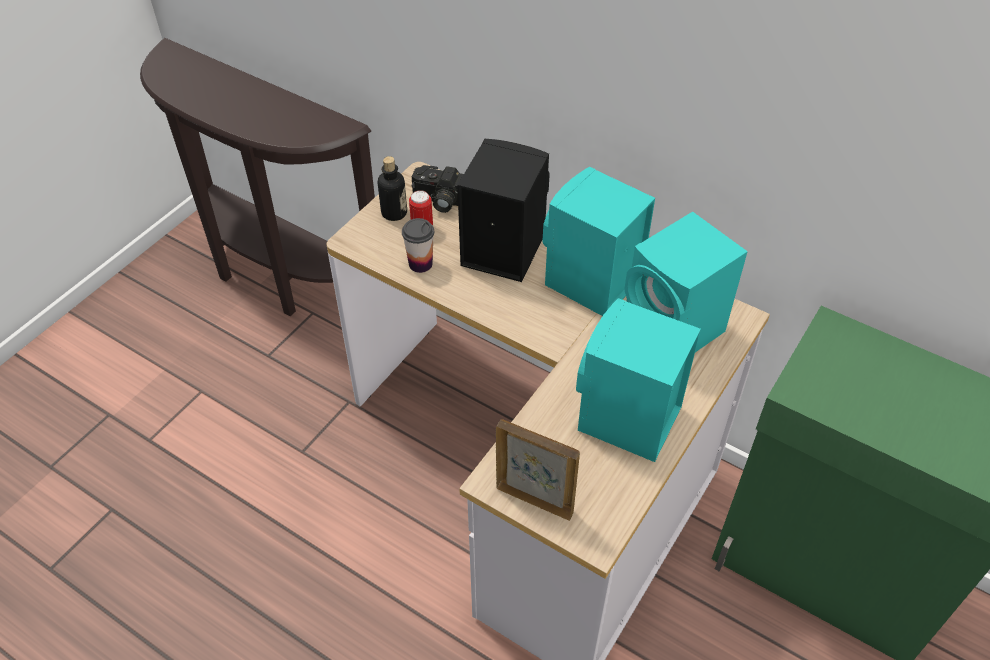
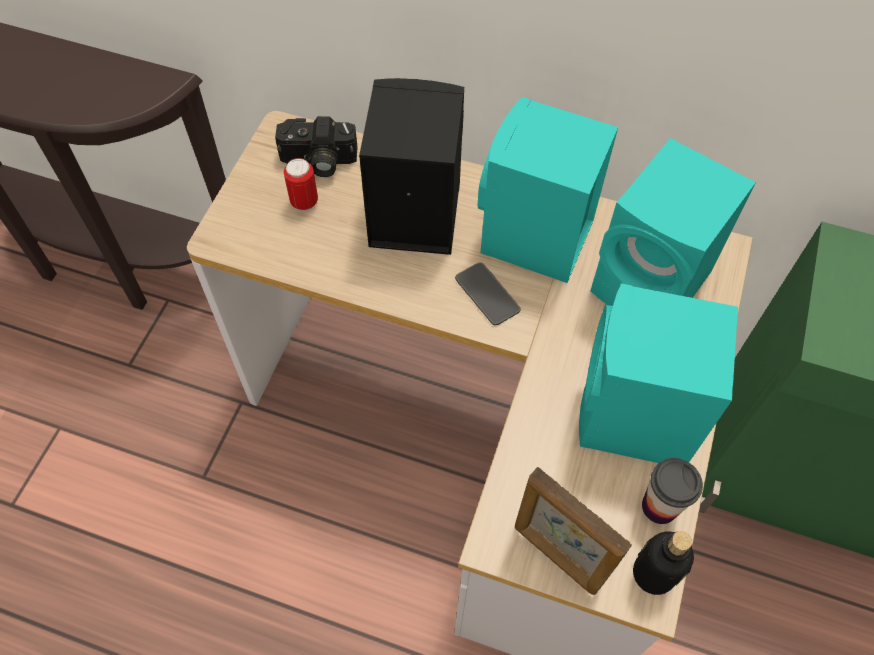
camera: 15 degrees left, 10 degrees up
(394, 213) = (263, 188): bottle -> bottle (653, 573)
(420, 264) = (317, 254): cup -> cup (659, 506)
(534, 499) = (557, 556): picture frame -> picture frame turned 150 degrees counterclockwise
(540, 314) = (487, 294): none -> phone

